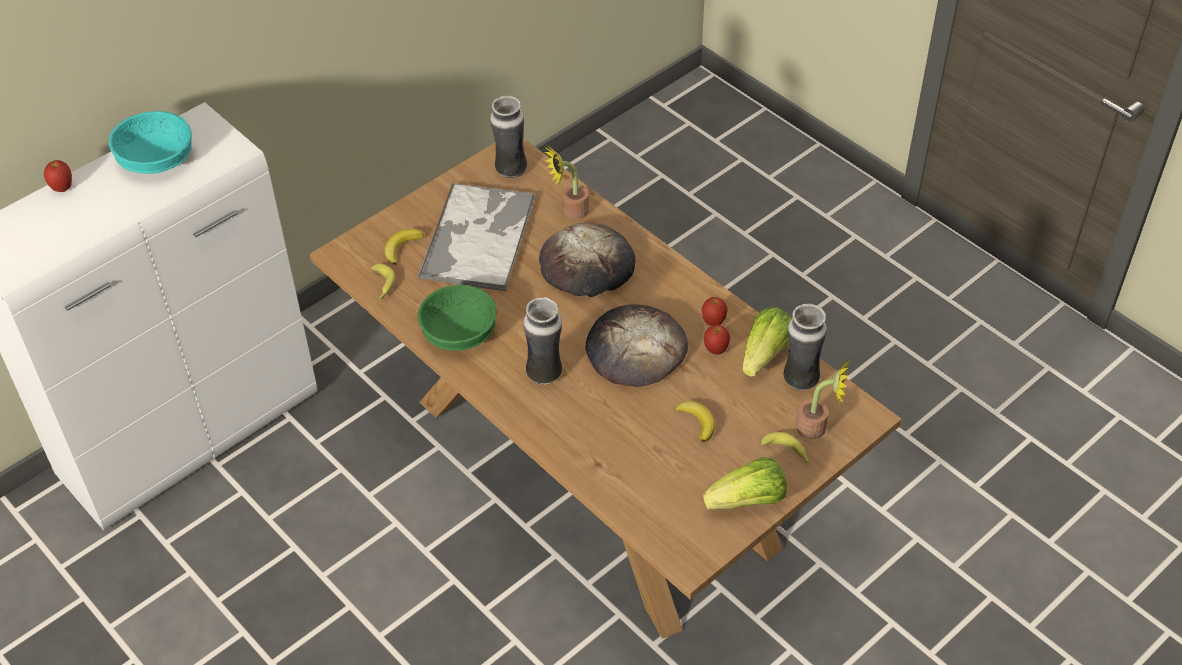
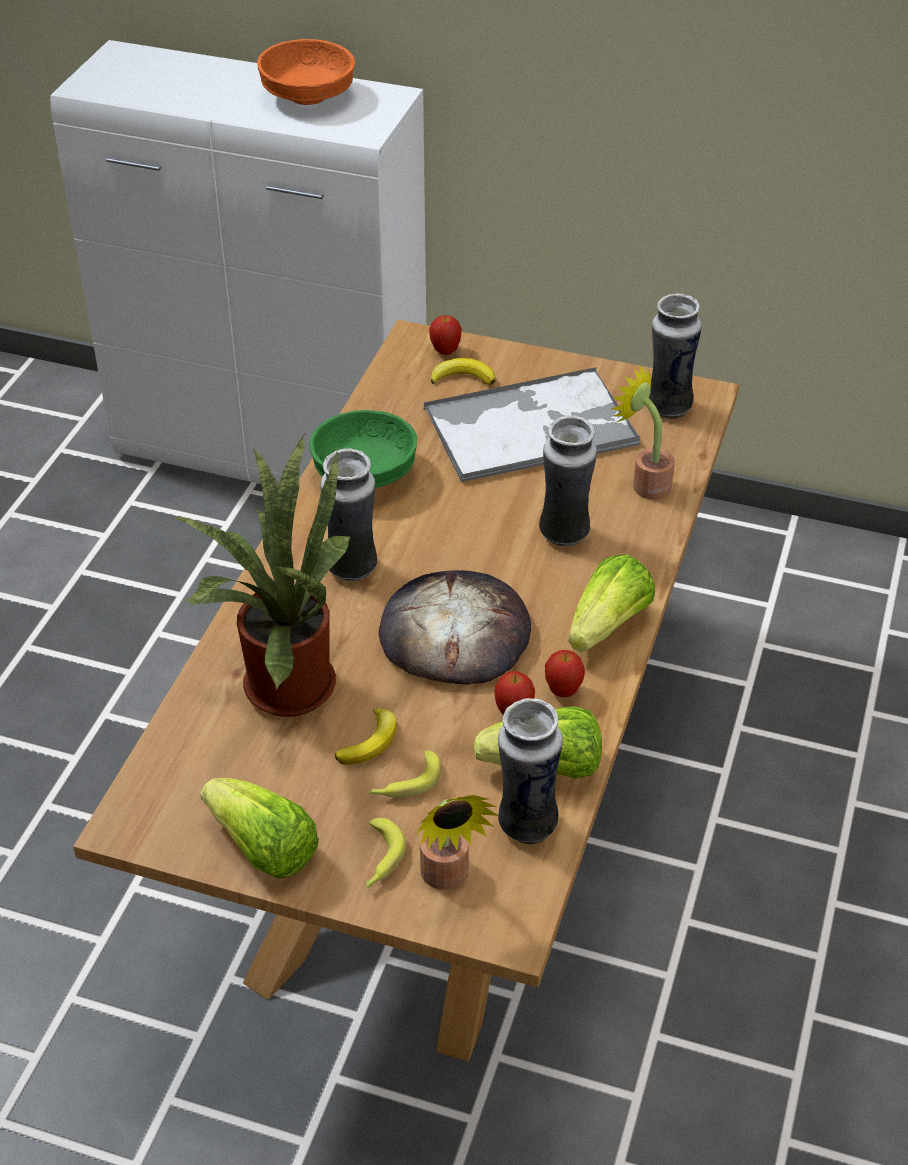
camera: 60 degrees right, 5 degrees down
(62, 188) = (221, 66): apple -> apple (445, 351)
(156, 161) = (306, 97): turquoise bowl -> orange bowl
(382, 285) = (391, 387): banana -> banana (405, 783)
(587, 266) = (564, 534): bread -> vase
(622, 445) = (281, 683): none -> potted plant
(676, 281) = (608, 626): none -> lettuce

